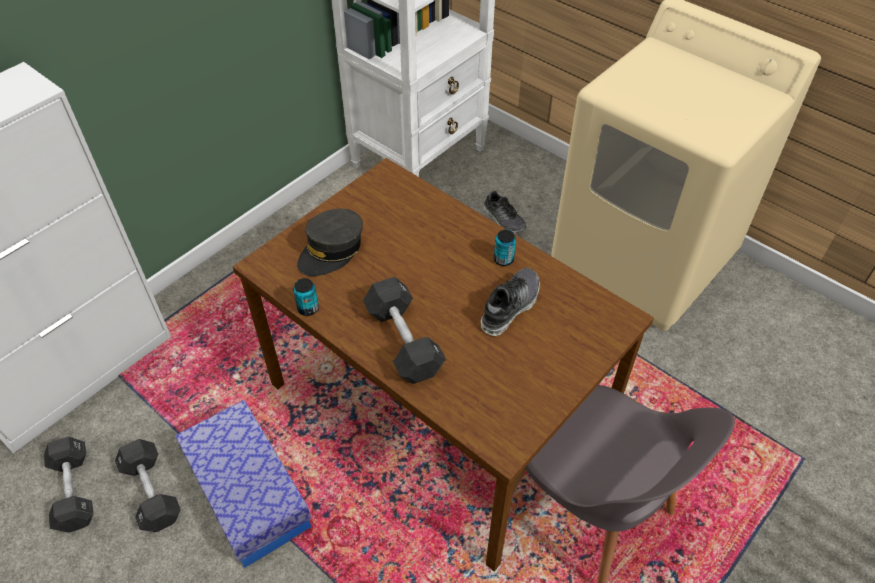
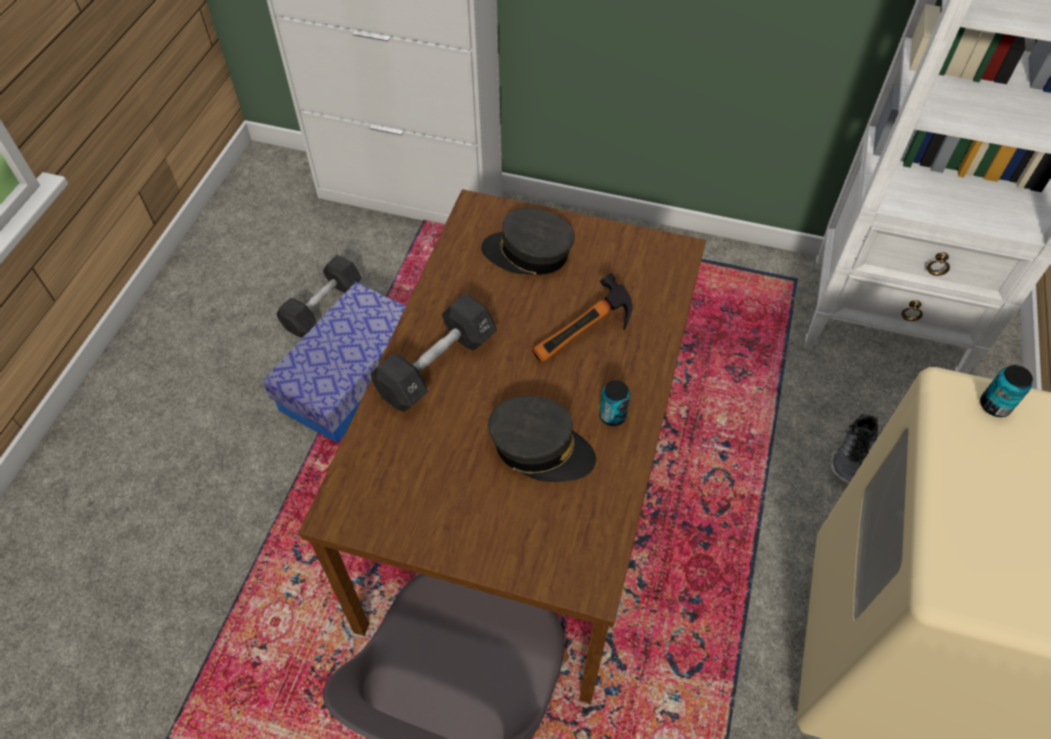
camera: 65 degrees right, 5 degrees up
(74, 491) = (301, 255): black dumbbell -> none
(308, 308) = (439, 269): can -> can (994, 405)
(432, 249) = (585, 339): none -> hammer
(510, 306) = (540, 448): shoe -> grey cap

